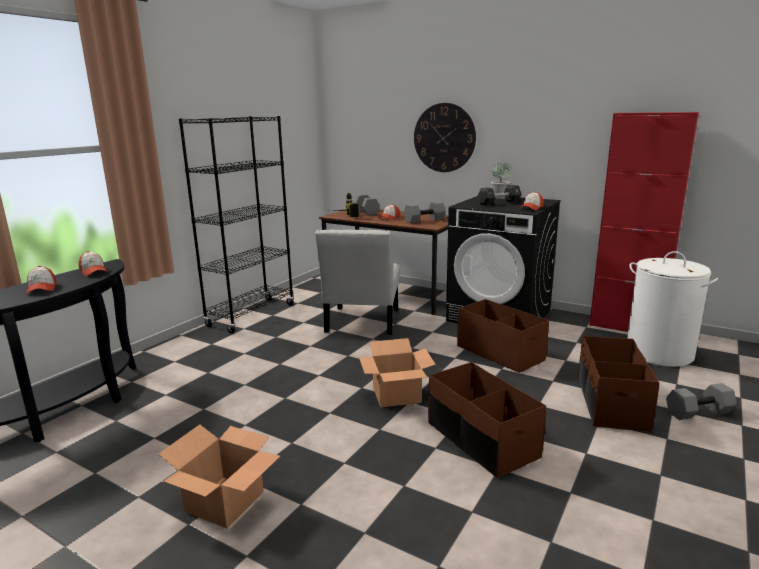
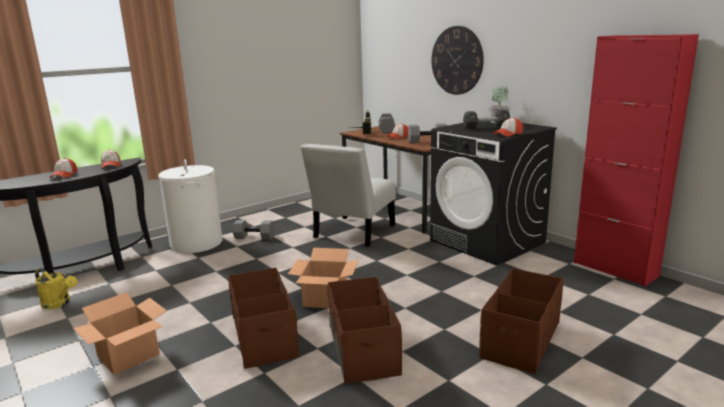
camera: 20 degrees right, 0 degrees up
(67, 457) = (59, 304): none -> yellow watering can
(251, 315) = (269, 216): black bookcase -> none
(500, 353) = (454, 276): brown storage box -> brown storage box (264, 336)
(658, 353) = (625, 301): white laundry basket -> white laundry basket (196, 243)
(698, 413) = (608, 367): grey dumbbell -> grey dumbbell (254, 237)

